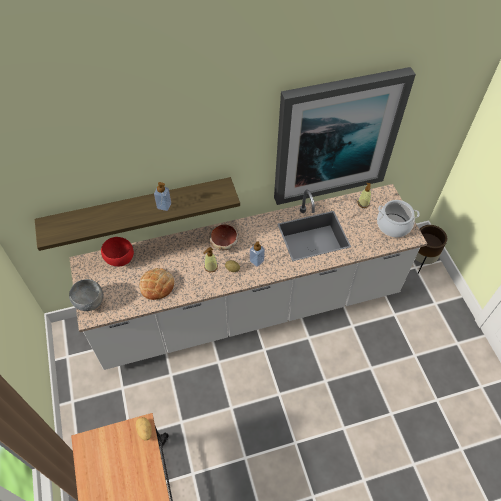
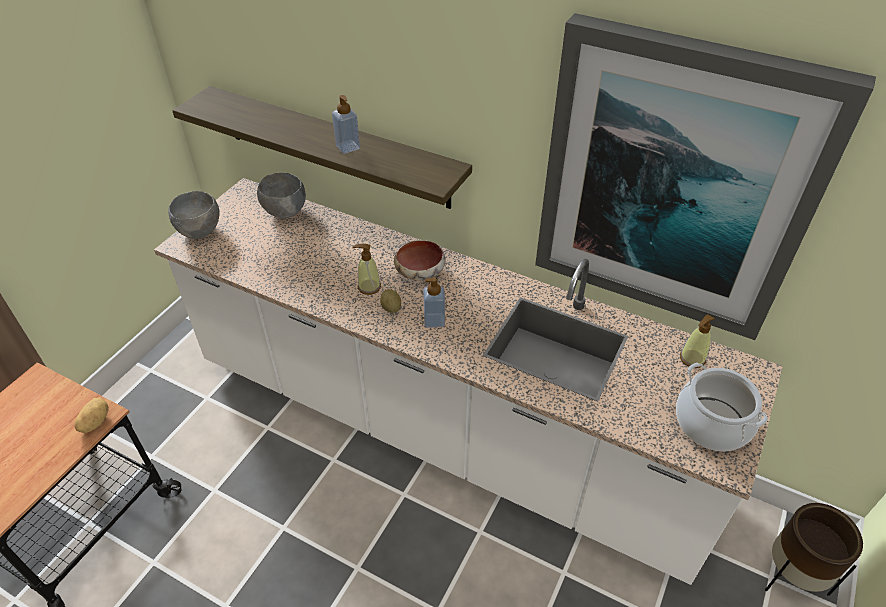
camera: 45 degrees right, 10 degrees down
(120, 260) = (284, 212): red bowl -> grey bowl
(157, 285) = (284, 263): bread -> none

